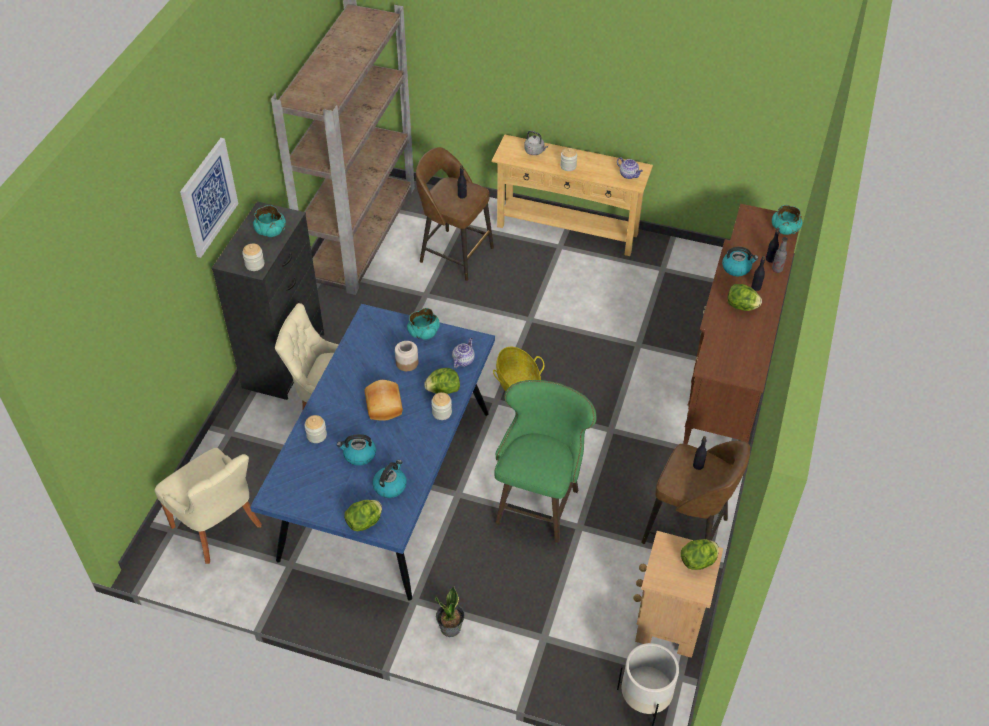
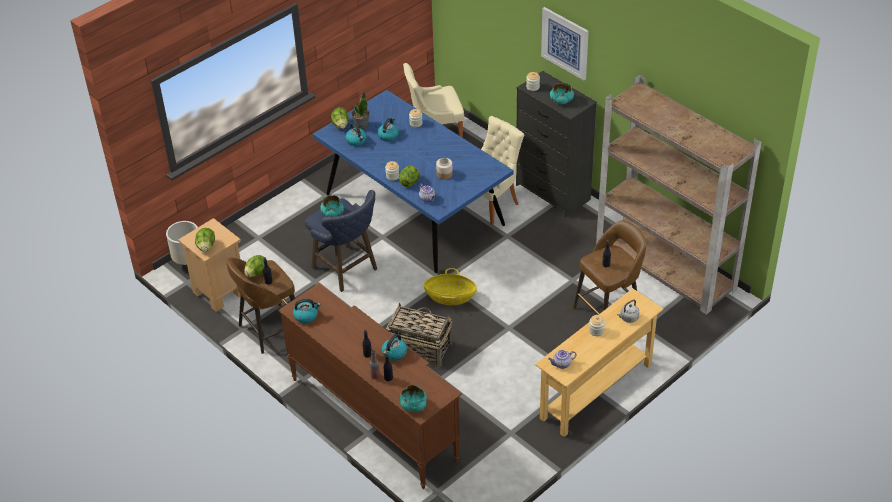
camera: 120 degrees right, 5 degrees down
(385, 406) = (416, 155): bread -> none
(423, 332) = (465, 189): turquoise bowl -> turquoise bowl (332, 213)
(451, 628) = (296, 204): potted plant -> potted plant (361, 126)
(539, 503) = (346, 270): green stool -> blue stool
(610, 379) = (419, 348): none -> basket
(741, 306) = (356, 337): lettuce -> lettuce (257, 273)
(749, 361) = (306, 316): none -> kettle

